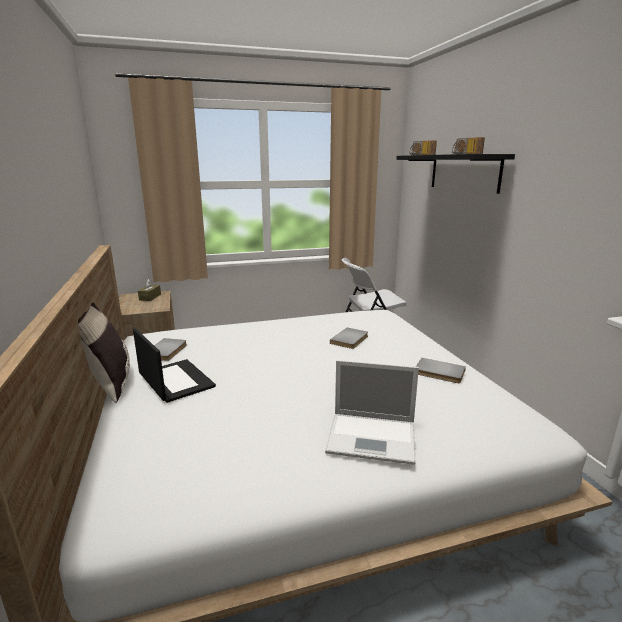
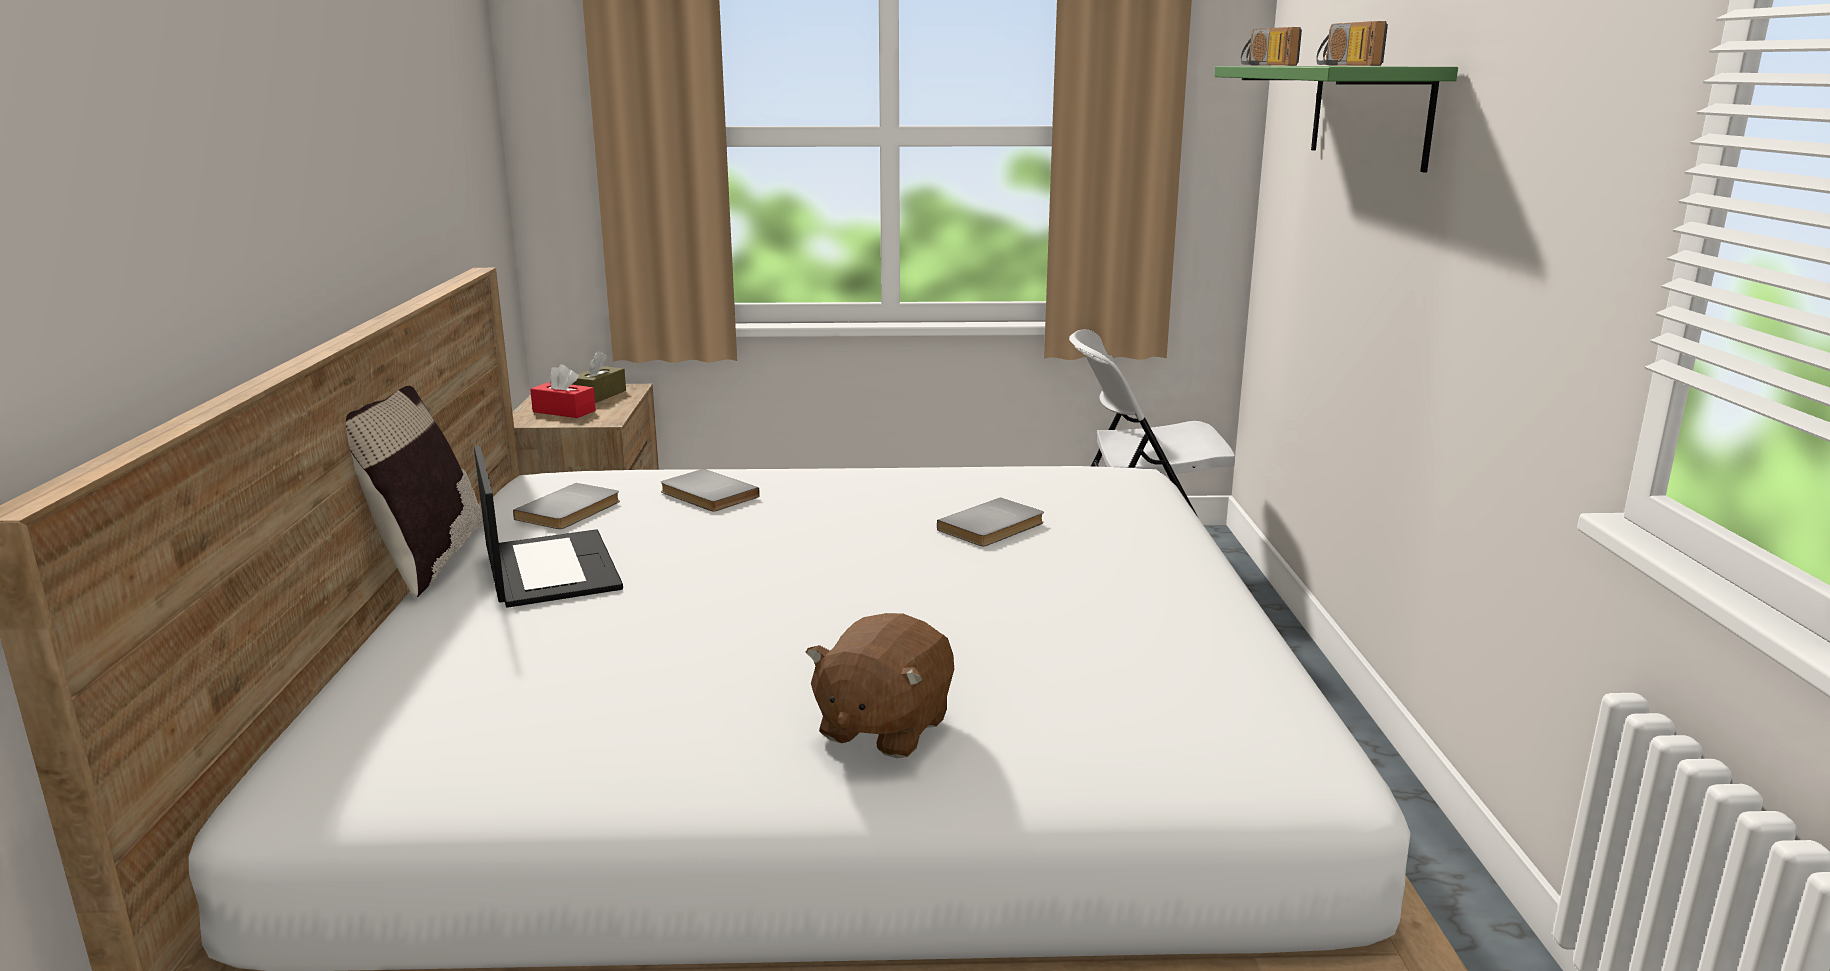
camera: 15 degrees right, 0 degrees up
(139, 305) = (564, 411): none -> red tissue box
(373, 438) = (883, 727): laptop -> brown plush toy
(439, 373) = (1152, 620): grey book -> grey book (706, 495)
(464, 172) = (1369, 113): black shelf -> green shelf

